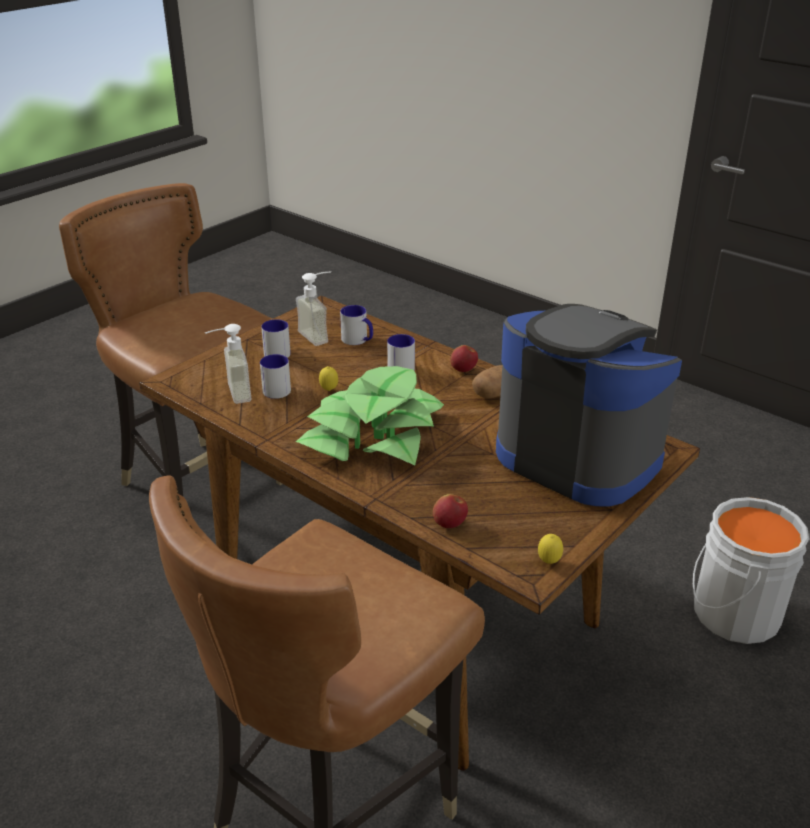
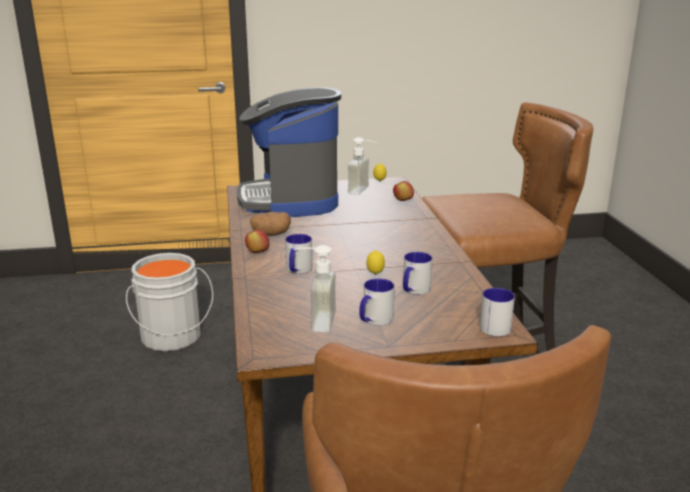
camera: 140 degrees left, 10 degrees down
(230, 394) = (458, 299): soap dispenser -> soap dispenser (364, 191)
(358, 340) = (290, 302): mug -> mug (492, 325)
(373, 435) = (385, 241): potted plant -> none

